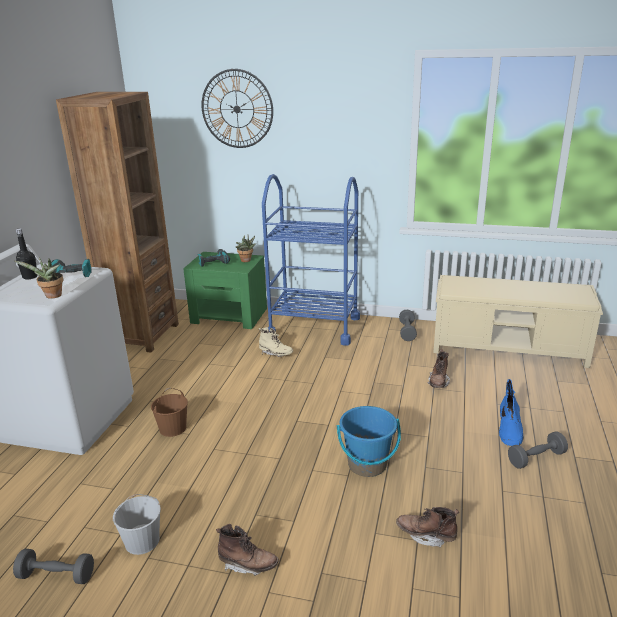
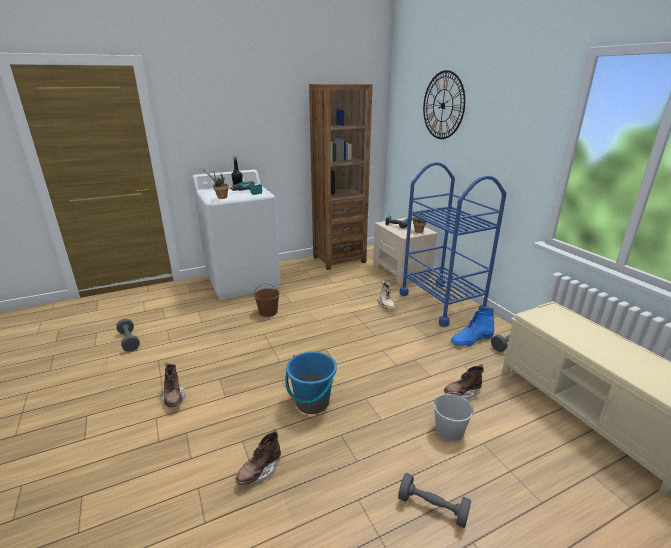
camera: 50 degrees right, 0 degrees up
(141, 541) = (168, 351): white bucket -> white bucket (449, 430)
(229, 315) = (401, 270): green nightstand -> beige nightstand
(426, 535) = (259, 471): brown boot -> brown boot turned 120 degrees counterclockwise
(510, 429) = (454, 469): blue boot -> blue boot (471, 339)

